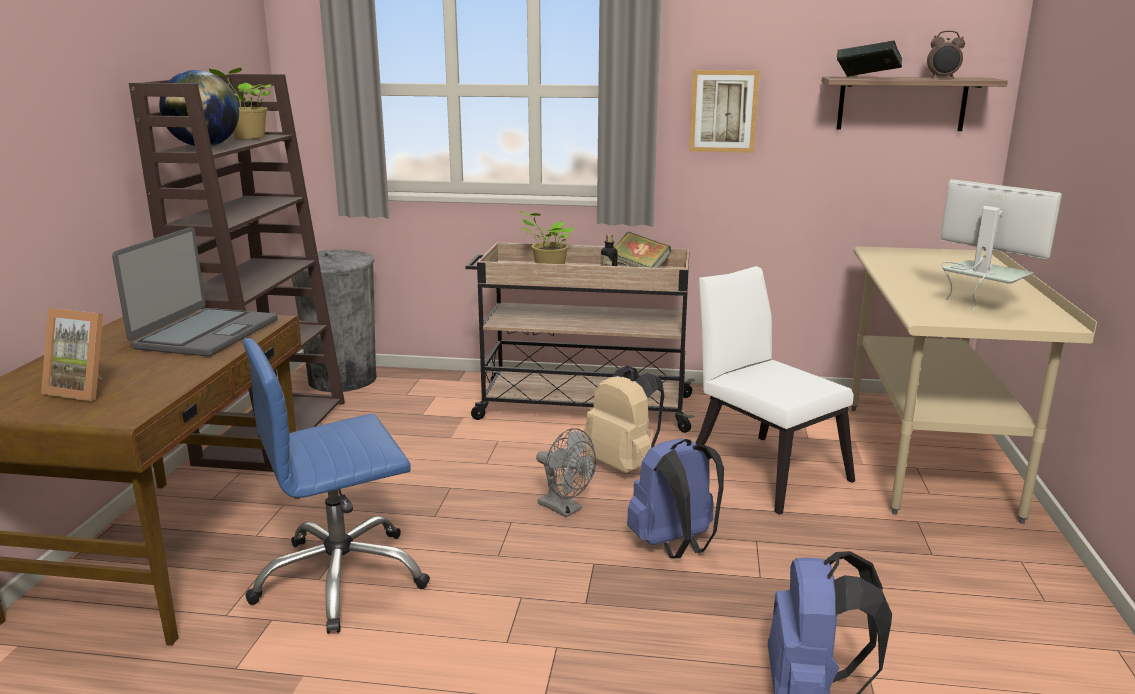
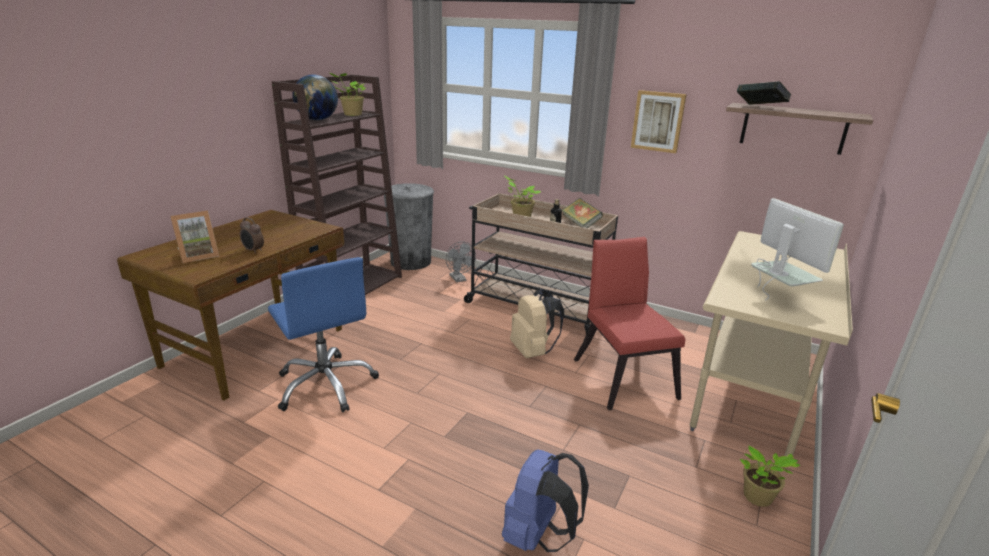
camera: 20 degrees right, 5 degrees up
(86, 389) = (198, 256): picture frame -> picture frame turned 75 degrees counterclockwise
(205, 334) = (285, 231): laptop -> none
(341, 578) = (326, 385): blue office chair -> blue office chair turned 120 degrees counterclockwise
(565, 509) = (476, 373): grey fan -> grey fan (459, 279)
(675, 546) = (524, 414): blue backpack -> none
(763, 468) = (622, 374): white chair -> red chair
(942, 78) = (822, 113): alarm clock -> alarm clock (253, 251)
(1024, 570) = (758, 498): none -> potted plant

